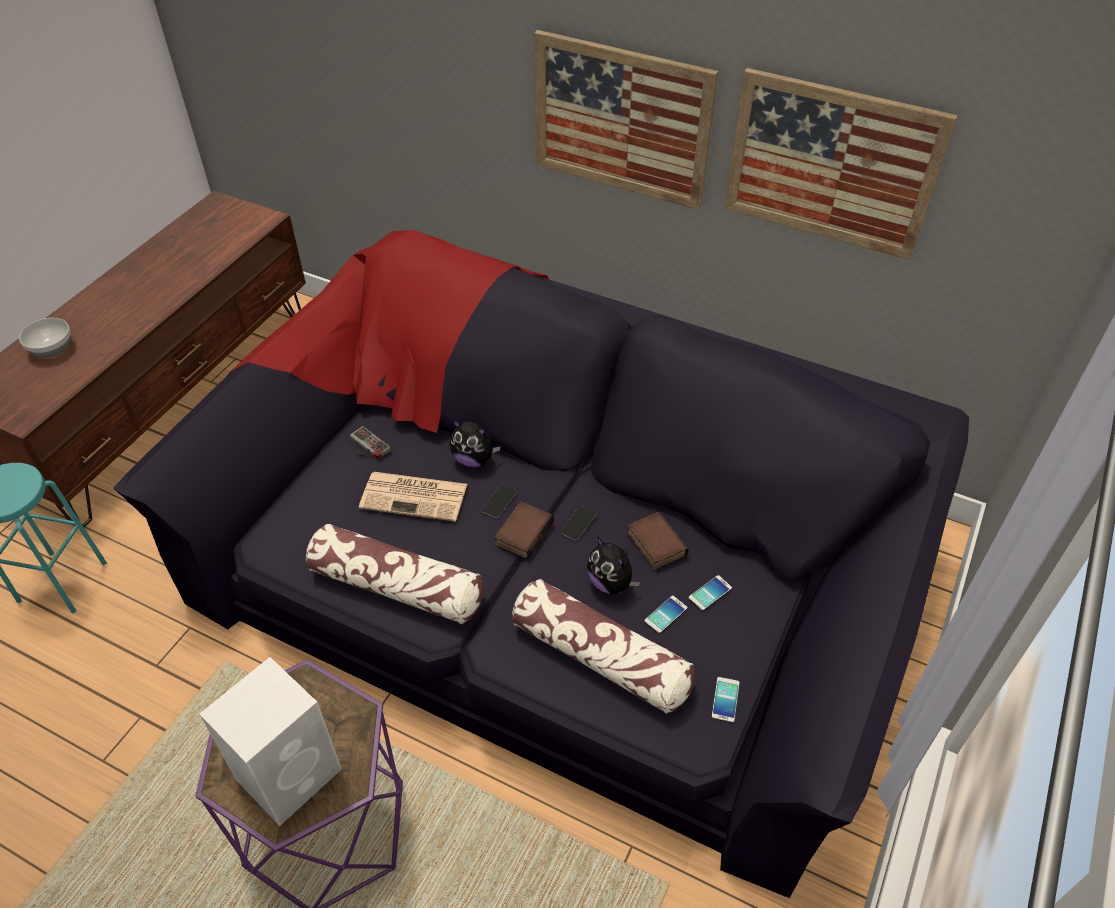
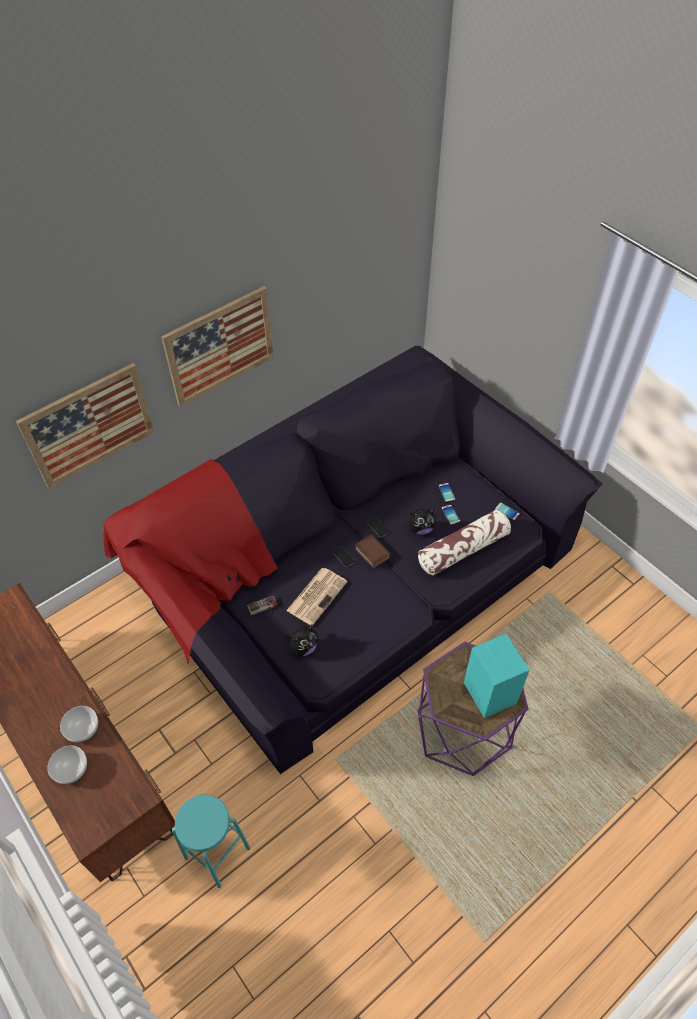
camera: 65 degrees left, 5 degrees up
(106, 337) = (83, 729): none -> bowl
(291, 772) = (489, 691): white speaker -> turquoise speaker
(397, 587) = (378, 623): pillow -> none
(474, 459) = (302, 559): plush toy -> plush toy (303, 647)
(654, 544) = (406, 502): book -> none
(831, 164) = (325, 288): picture -> picture (89, 425)

